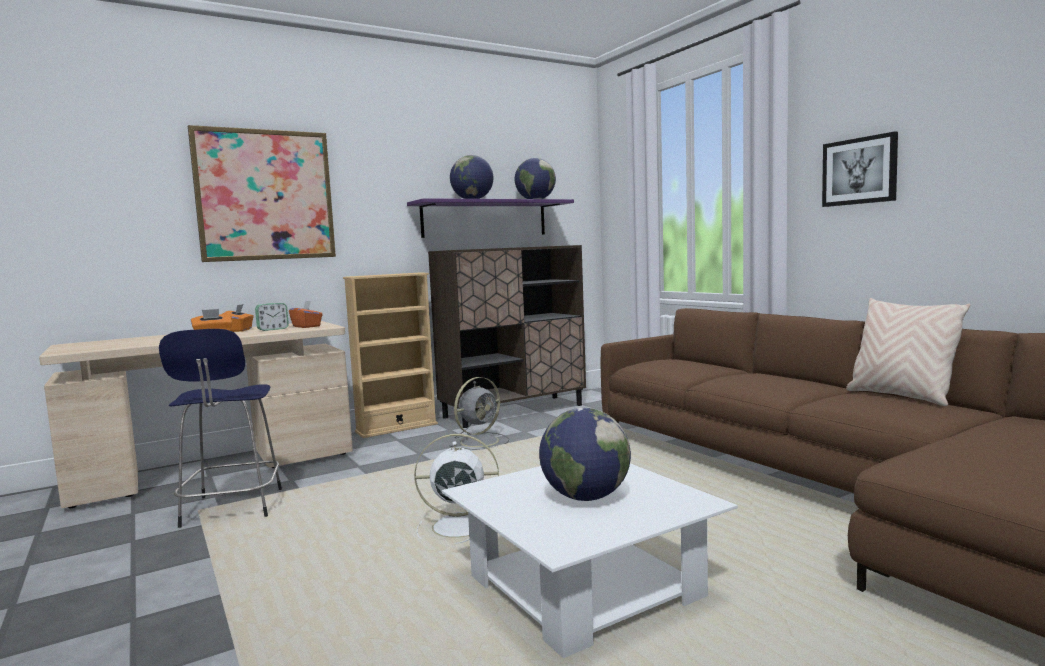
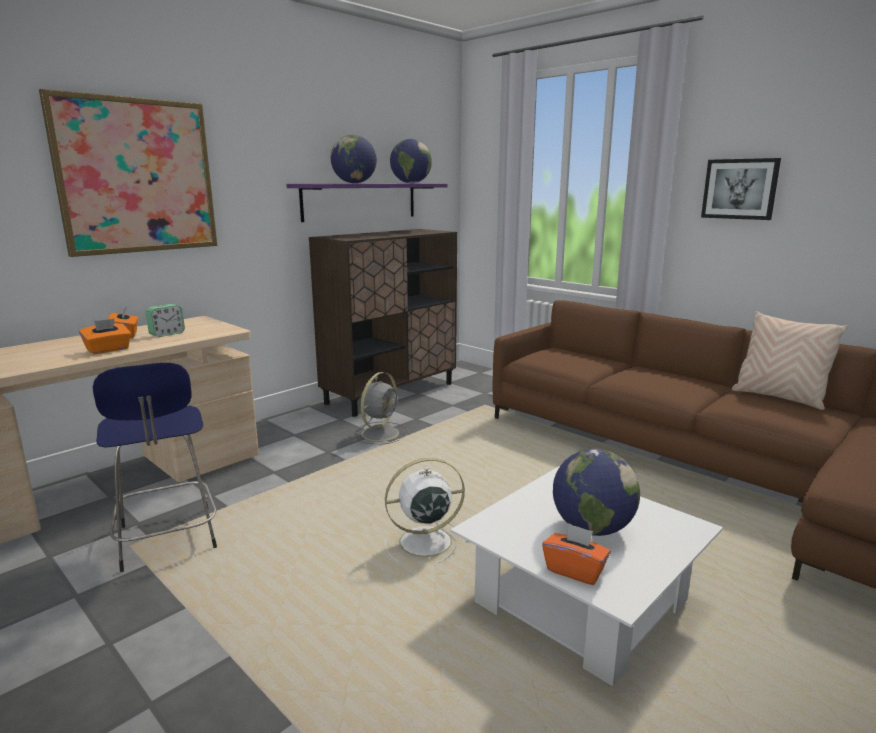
camera: 15 degrees left, 10 degrees up
(307, 326) = (203, 329): orange tissue box -> orange tissue box (575, 570)
(396, 428) = (283, 419): beige bookcase -> none

